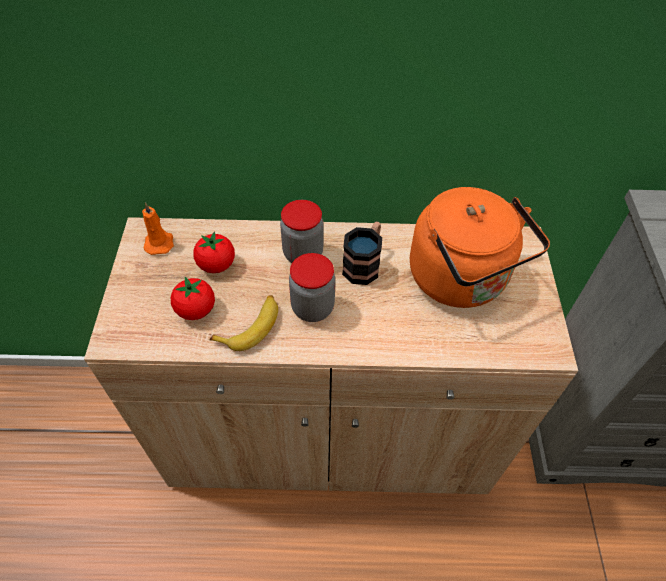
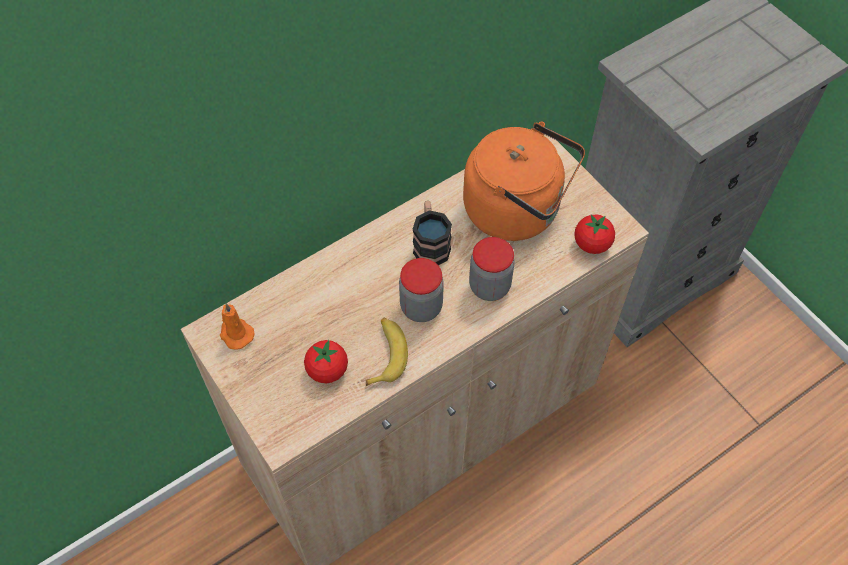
camera: 35 degrees left, 5 degrees up
(216, 265) = (307, 321): tomato -> tomato (592, 244)
(303, 254) = (372, 266): jar -> jar (489, 286)

